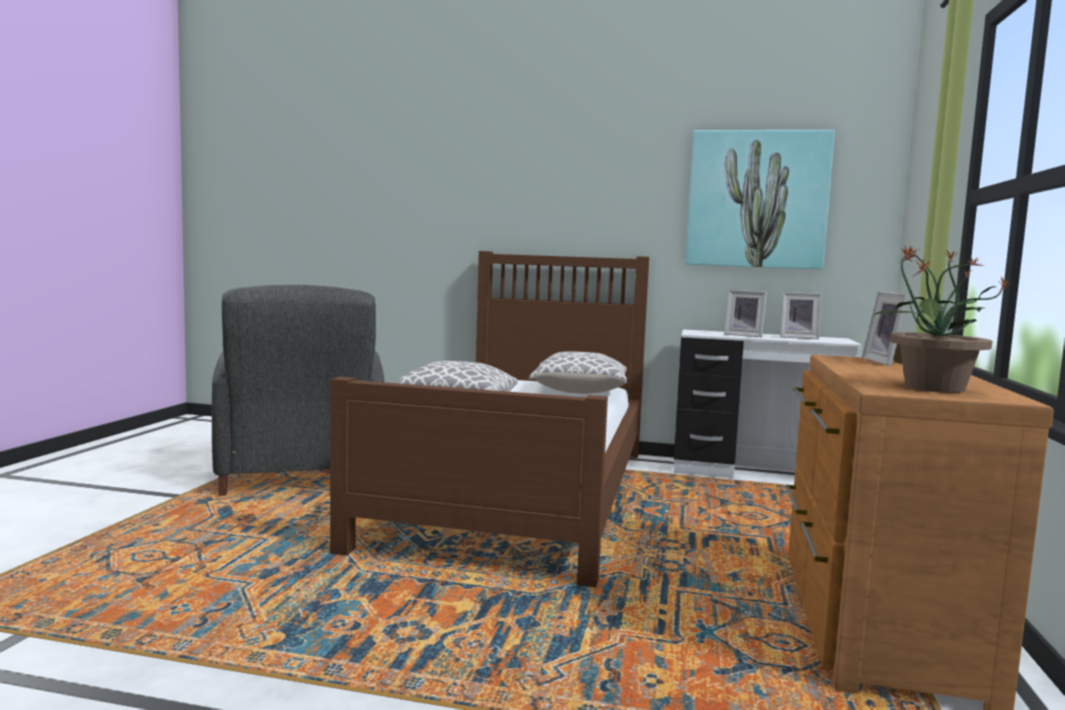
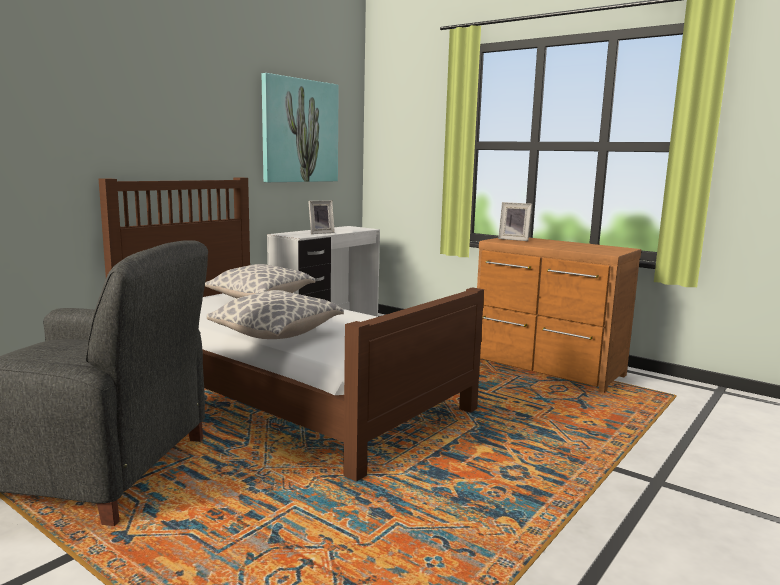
camera: 65 degrees left, 5 degrees up
(798, 337) = (341, 229): picture frame -> none
(932, 388) = (599, 249): potted plant -> none

